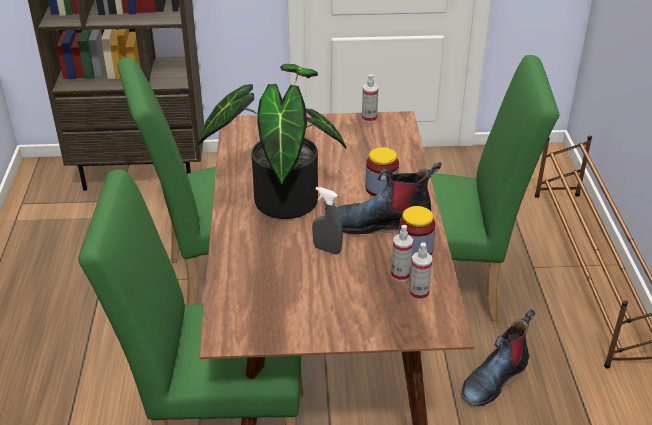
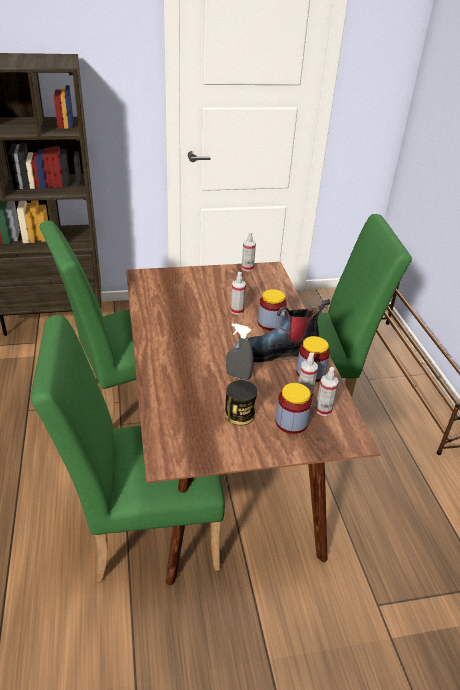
camera: 10 degrees left, 0 degrees up
(280, 198) = (189, 334): potted plant -> none
(318, 292) = (239, 414): none -> can
(343, 171) = (237, 310): none -> spray bottle
(377, 305) = (291, 422): none -> jar
(494, 378) = (357, 469): boot -> none

